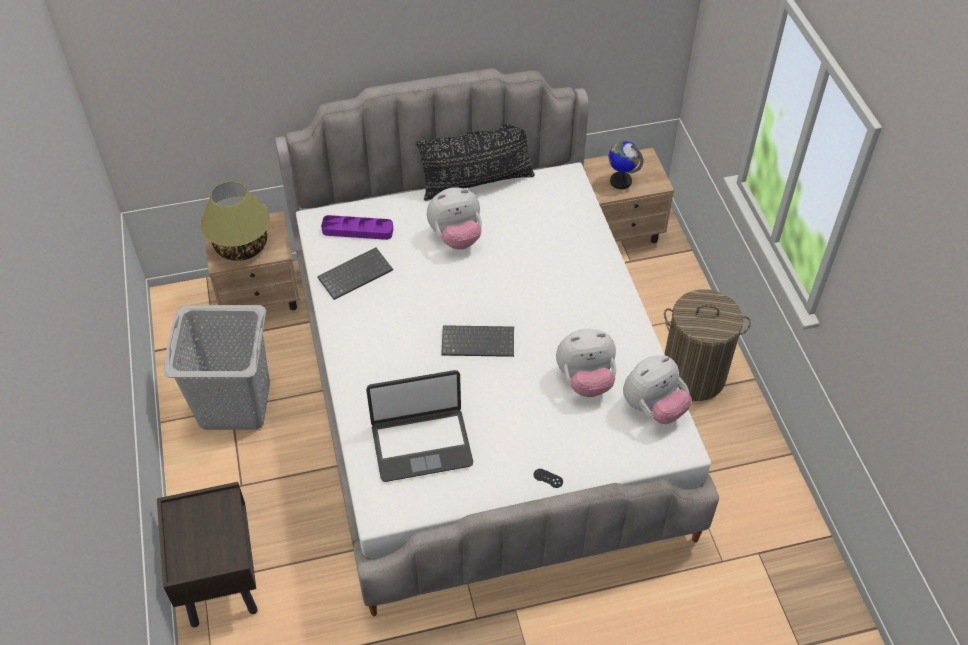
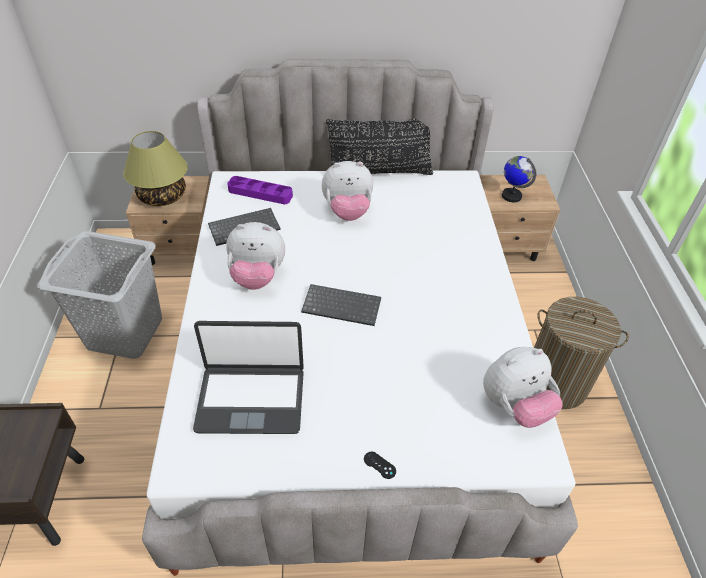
camera: 10 degrees right, 5 degrees down
(585, 380) = (444, 363): plush toy -> plush toy (257, 277)

